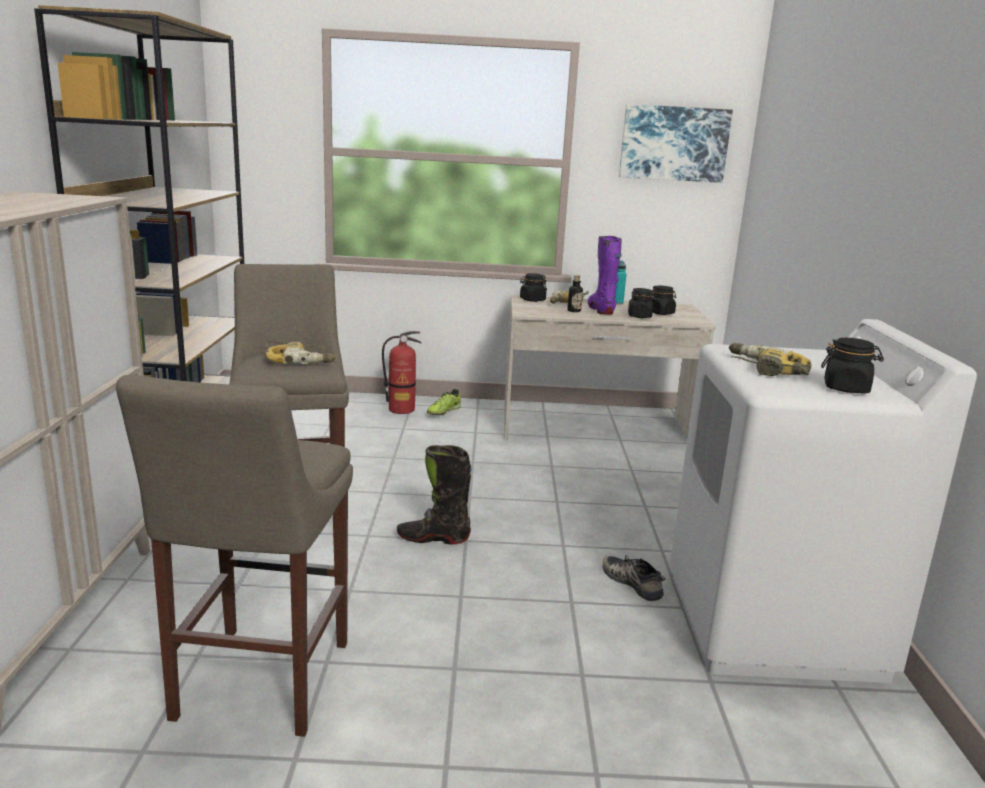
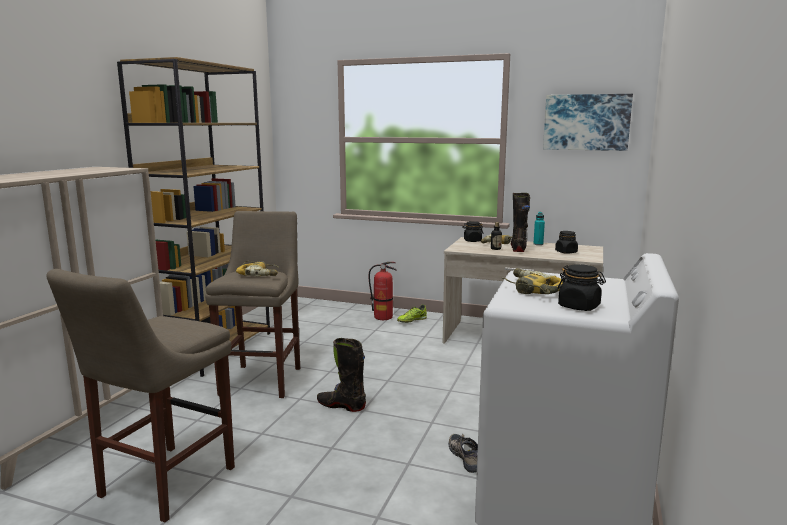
camera: 20 degrees right, 5 degrees down
(601, 310) = (518, 249): purple boot -> black boot
(639, 316) = (544, 254): black jar -> none

